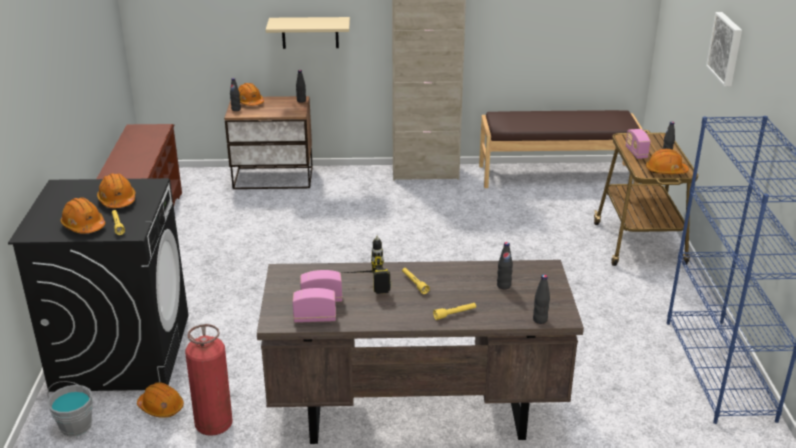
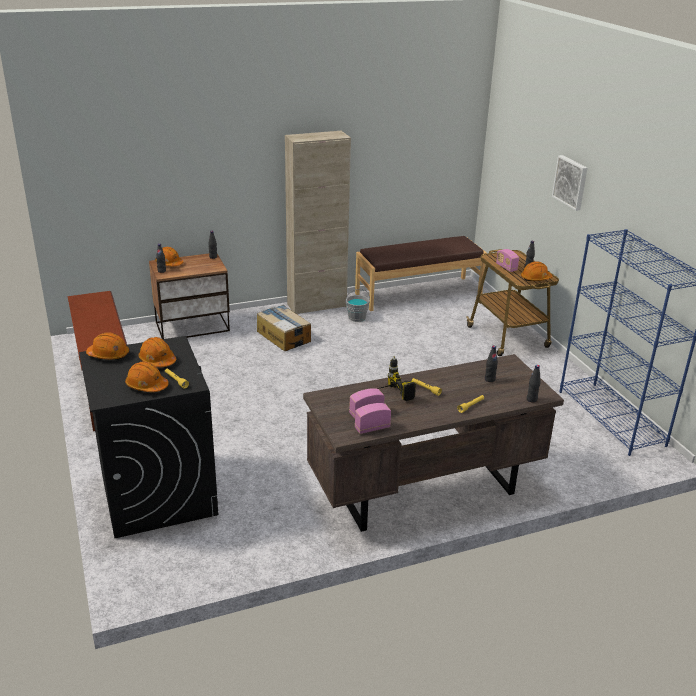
camera: 20 degrees left, 0 degrees up
(76, 425) = (159, 560): grey bucket -> grey bucket (357, 317)
(161, 407) = (223, 530): orange hard hat -> orange hard hat (108, 355)
(214, 425) = (276, 534): fire extinguisher -> none
(310, 32) = (216, 198): beige shelf -> none
(365, 202) = (284, 336): none -> cardboard box

